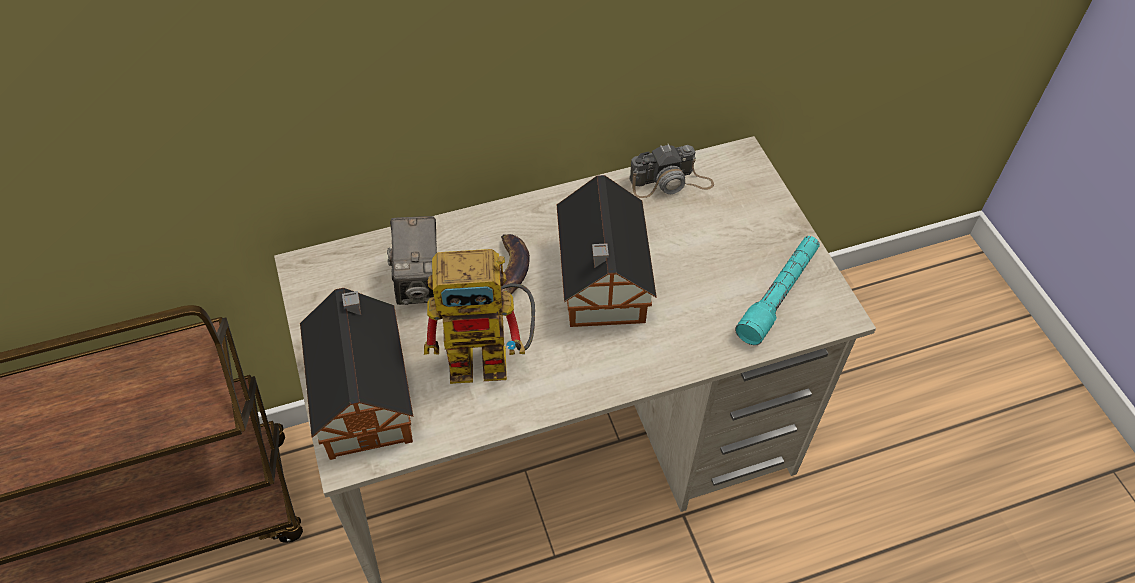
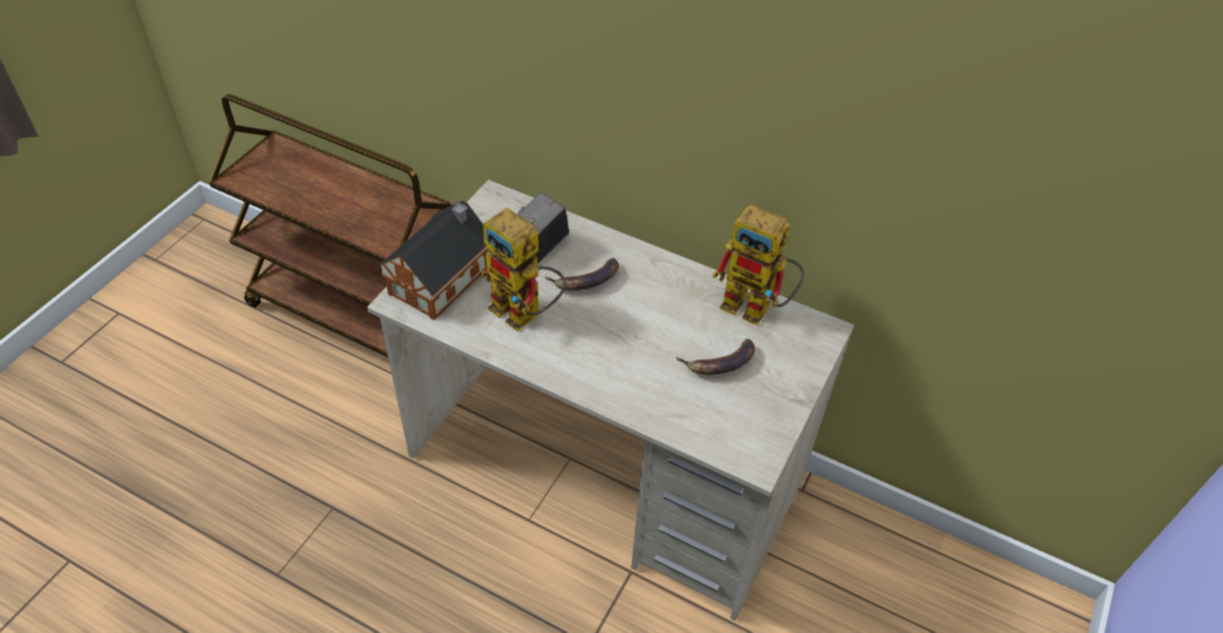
camera: 45 degrees right, 5 degrees down
(601, 284) = (635, 328): toy house -> none
(671, 182) = (756, 308): camera -> toy robot
(705, 254) = (720, 363): none -> banana
(778, 294) = (734, 421): turquoise flashlight -> none

